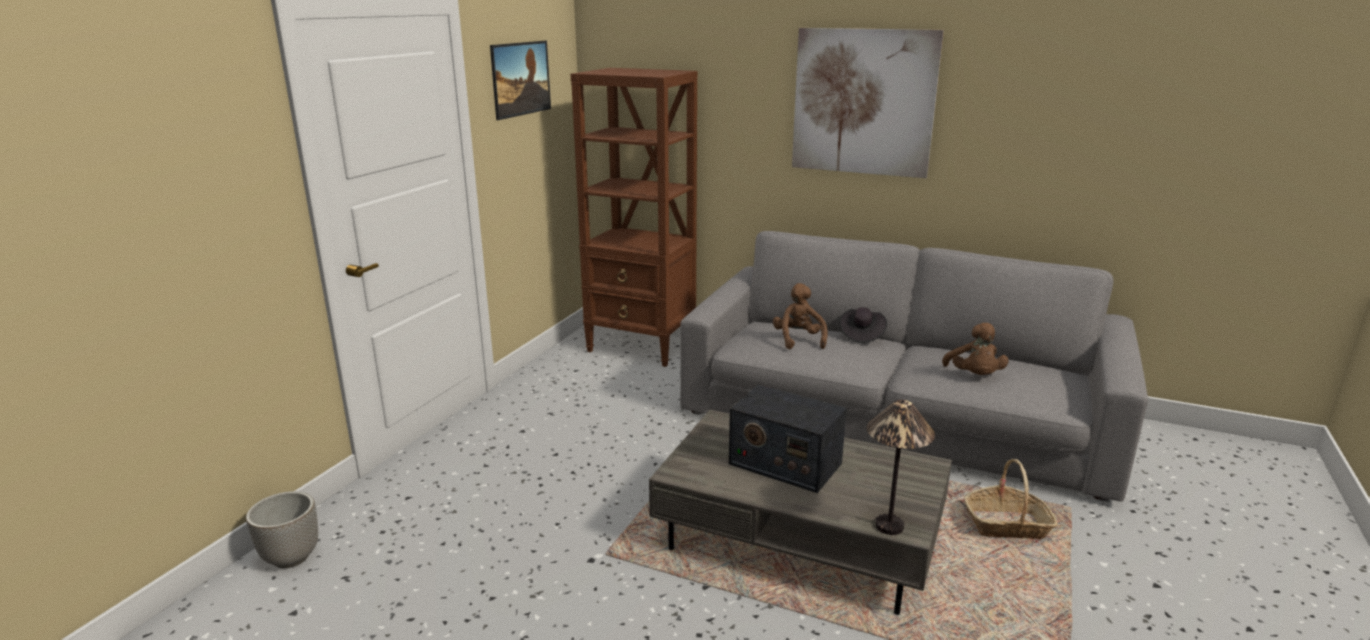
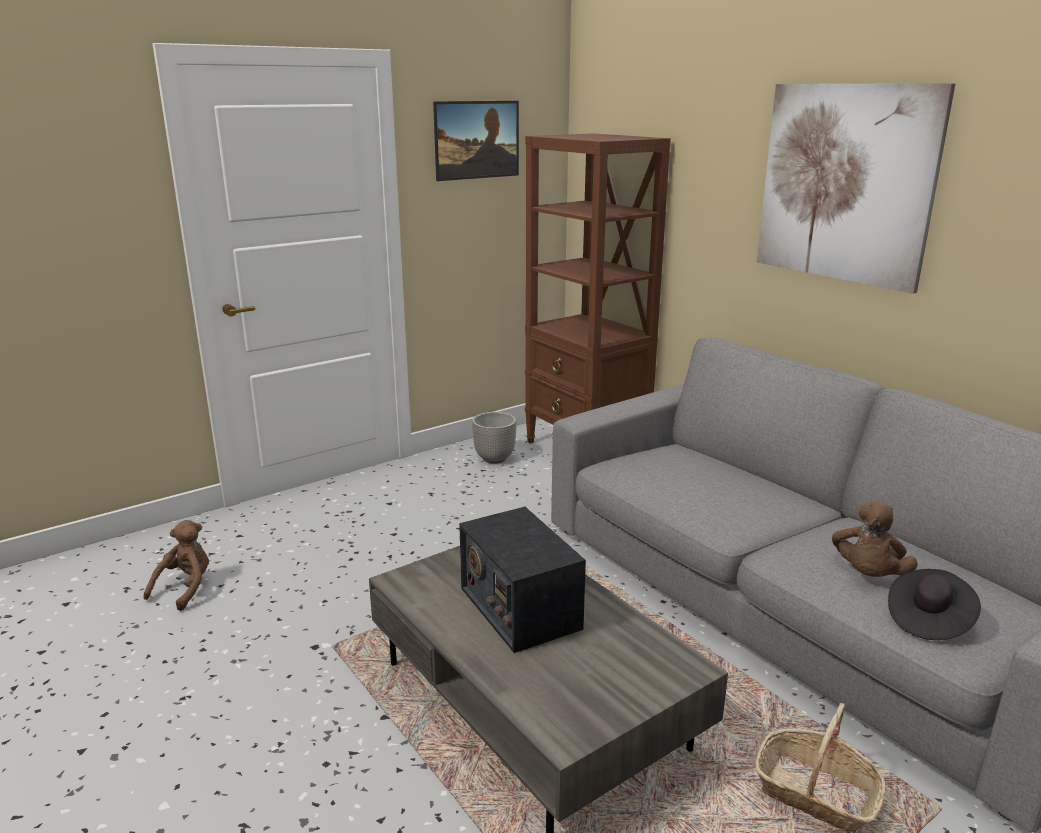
camera: 30 degrees right, 0 degrees up
(292, 557) = (112, 558): planter -> planter (495, 458)
(798, 340) = (684, 474): brown plush toy -> brown plush toy (186, 588)
(861, 334) = (777, 486): black hat -> black hat (928, 619)
(890, 526) = (547, 723): table lamp -> none

